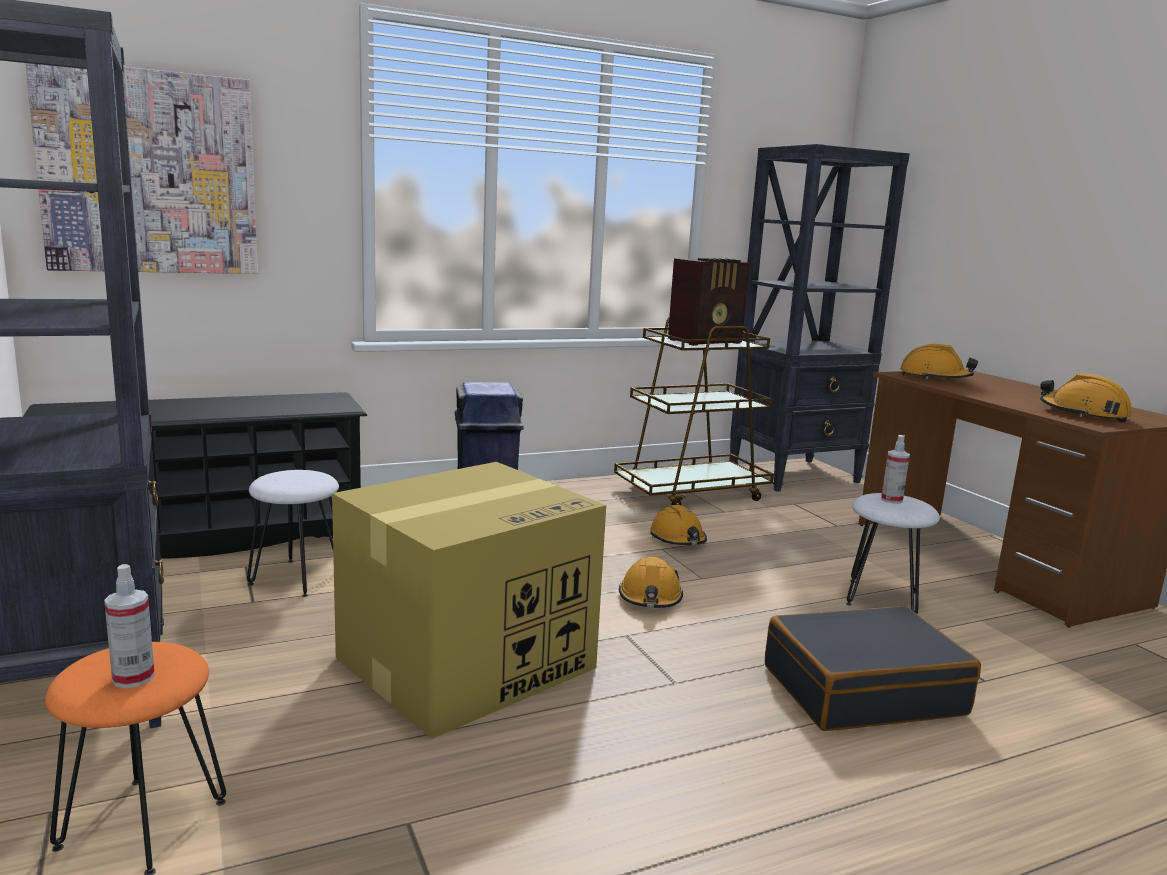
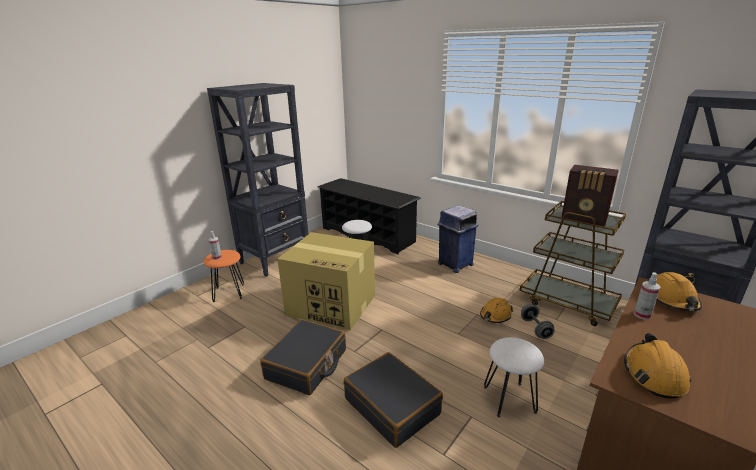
camera: 65 degrees right, 10 degrees up
(150, 173) = (376, 105): picture -> none
(650, 598) = (421, 326): orange hard hat -> none
(680, 753) = (307, 365): none -> black suitcase
(735, 529) = (535, 328): none -> grey dumbbell
(891, 500) = (517, 348): spray bottle -> spray bottle (642, 315)

